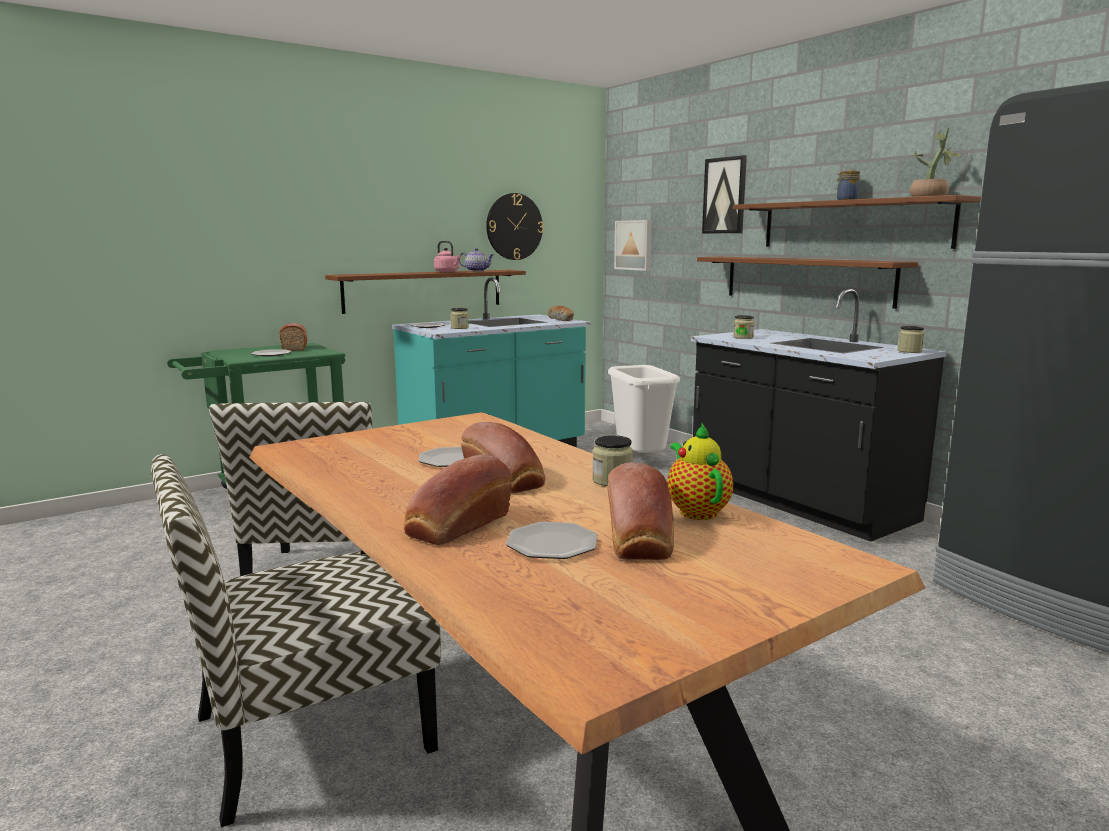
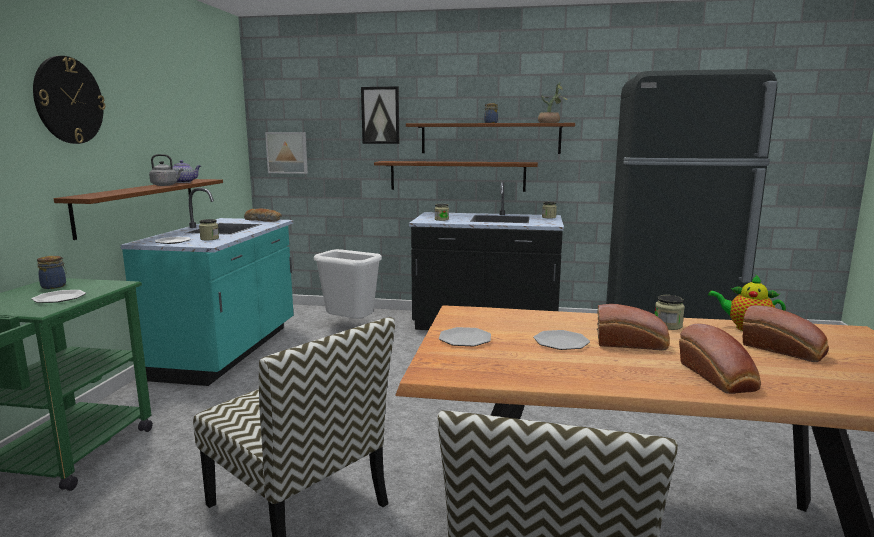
camera: 45 degrees left, 0 degrees up
(295, 347) = (55, 286): bread -> jar
(448, 272) = (166, 185): pink kettle -> grey kettle
(514, 226) = (195, 138): wall clock -> wall clock (68, 100)
(552, 544) = (778, 368): plate -> plate (465, 339)

